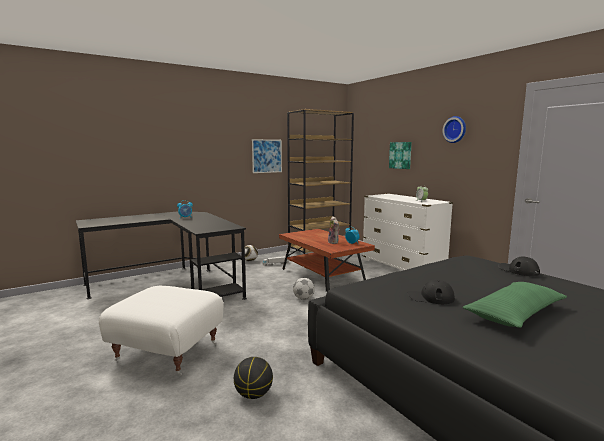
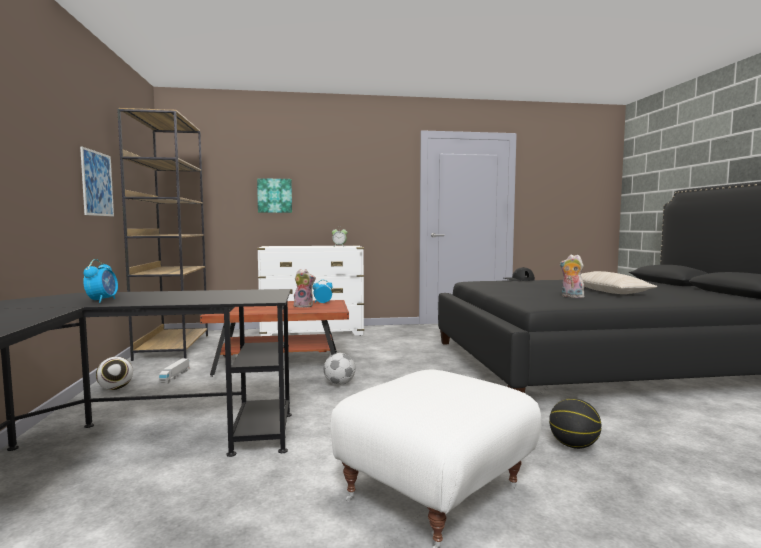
camera: 65 degrees left, 5 degrees down
(430, 297) = (571, 297): black cap -> plush toy
(455, 129) = (351, 167): wall clock -> none
(515, 314) = (608, 291): green pillow -> beige pillow

